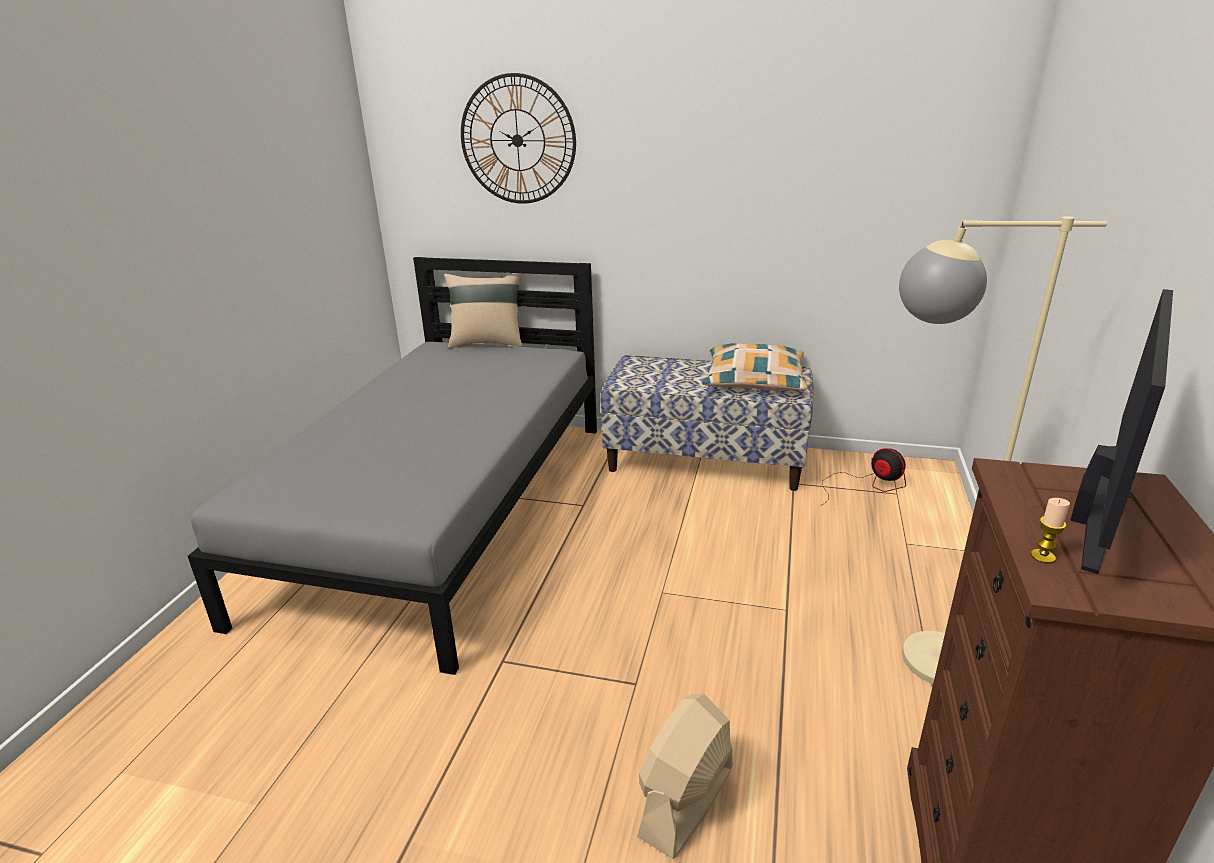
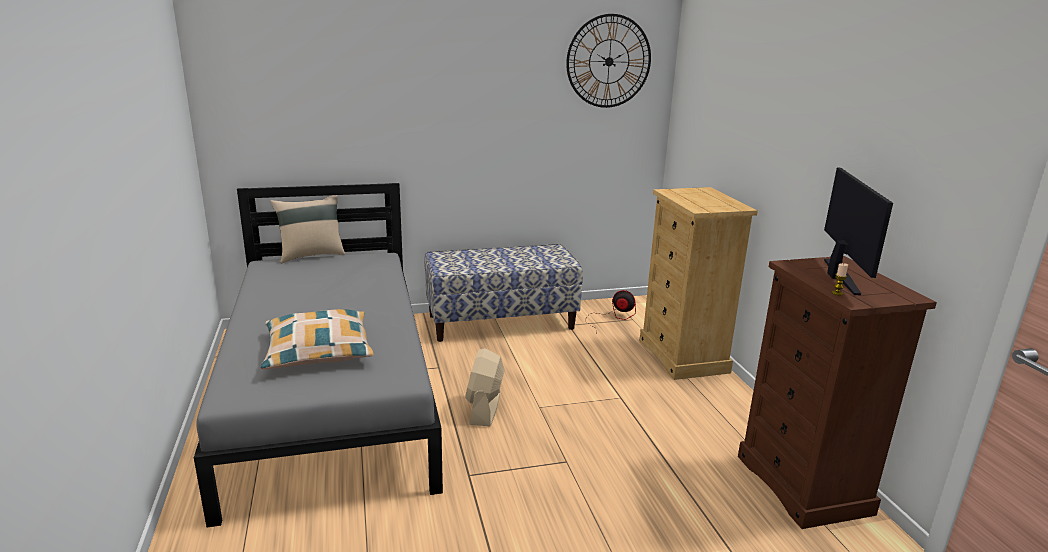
camera: 30 degrees left, 5 degrees down
(517, 140) = (335, 90): wall clock -> wall clock (609, 61)
(686, 801) = (644, 510): beige fan -> beige fan (484, 408)
(754, 380) = (533, 256): pillow -> pillow (318, 350)
(912, 659) = (703, 405): beige floor lamp -> none
(937, 570) = (683, 356): none -> beige dresser

